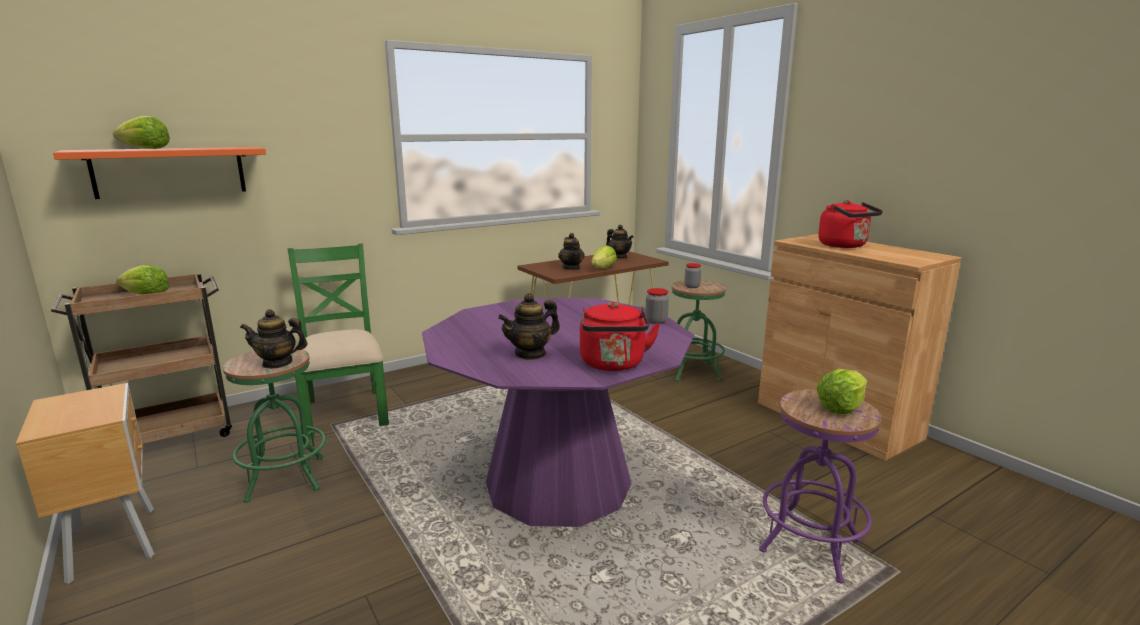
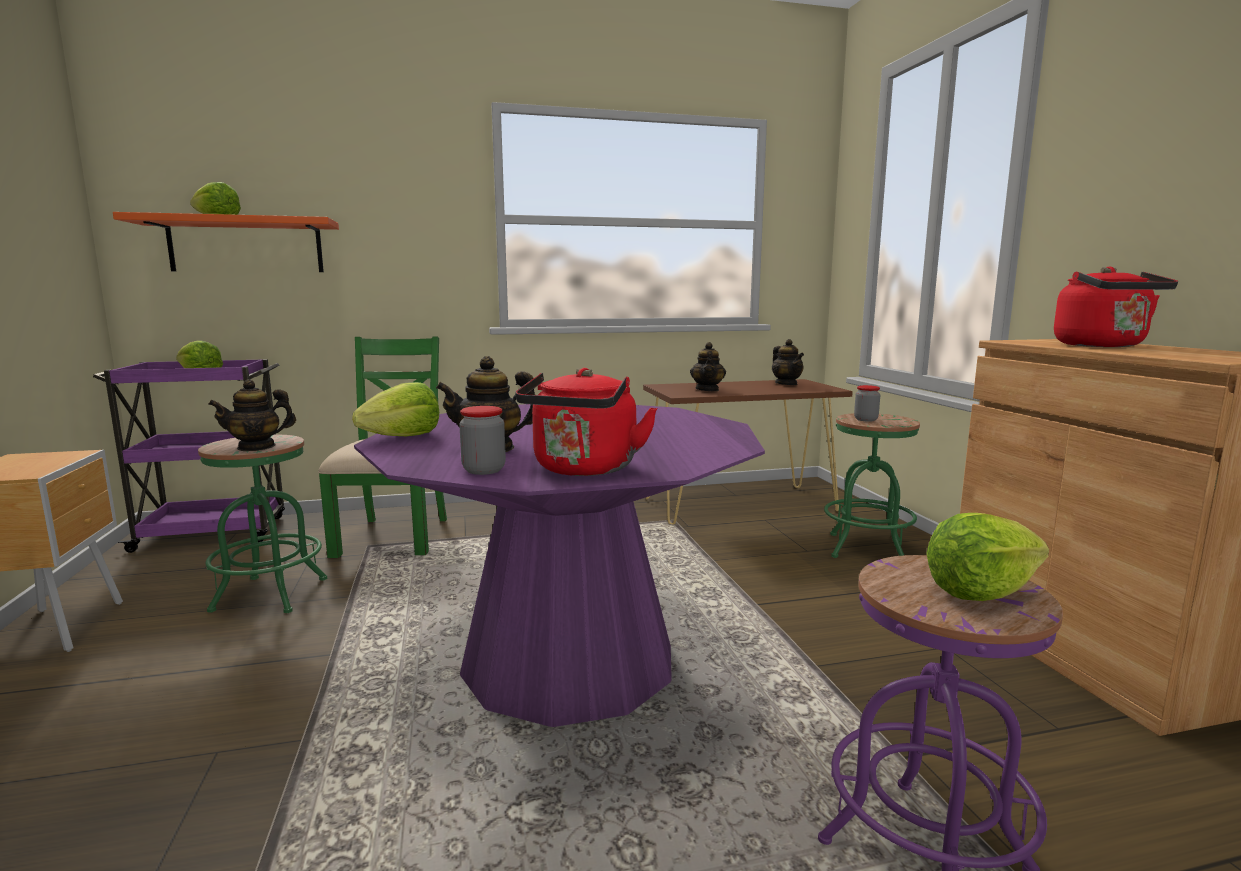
camera: 20 degrees right, 5 degrees down
(171, 435) = (215, 533): brown cart -> purple cart
(277, 363) = (257, 447): teapot -> teapot turned 45 degrees counterclockwise
(603, 268) = (749, 392): lettuce -> lettuce (403, 437)
(656, 321) = (725, 433): jar -> jar (484, 470)

